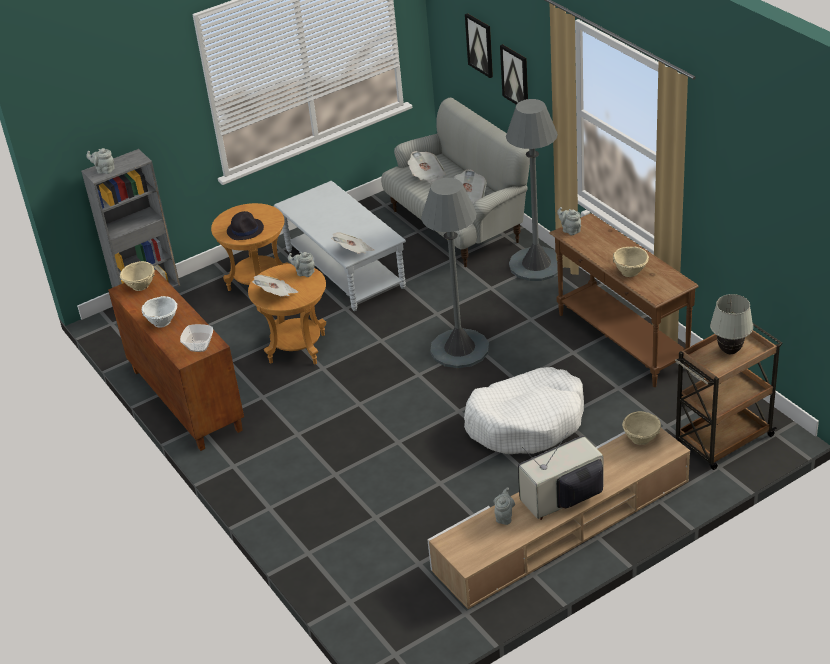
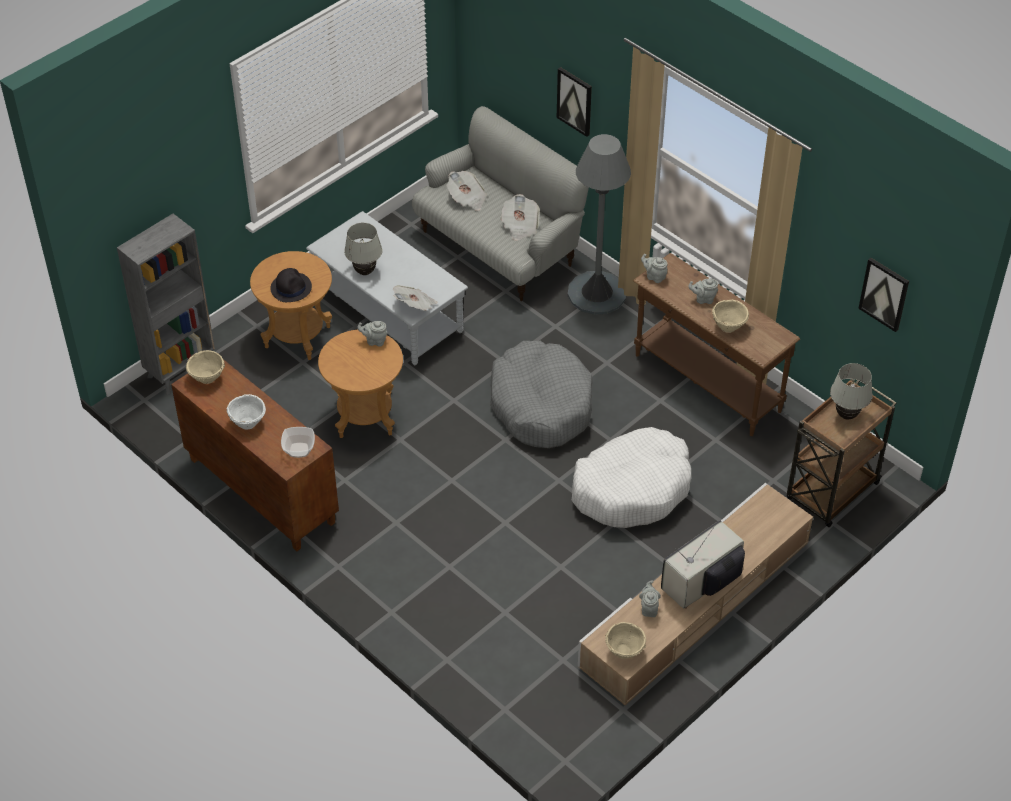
camera: 15 degrees left, 10 degrees up
(104, 170) = (144, 246): grey teapot -> grey teapot (703, 299)
(277, 295) = (353, 371): newspaper -> none
(318, 224) = (365, 271): none -> white table lamp
(460, 349) = (541, 405): grey floor lamp -> grey dog bed
(480, 45) = (529, 62): picture -> picture (884, 294)
(641, 439) = (763, 508): beige bowl -> beige bowl (625, 651)

